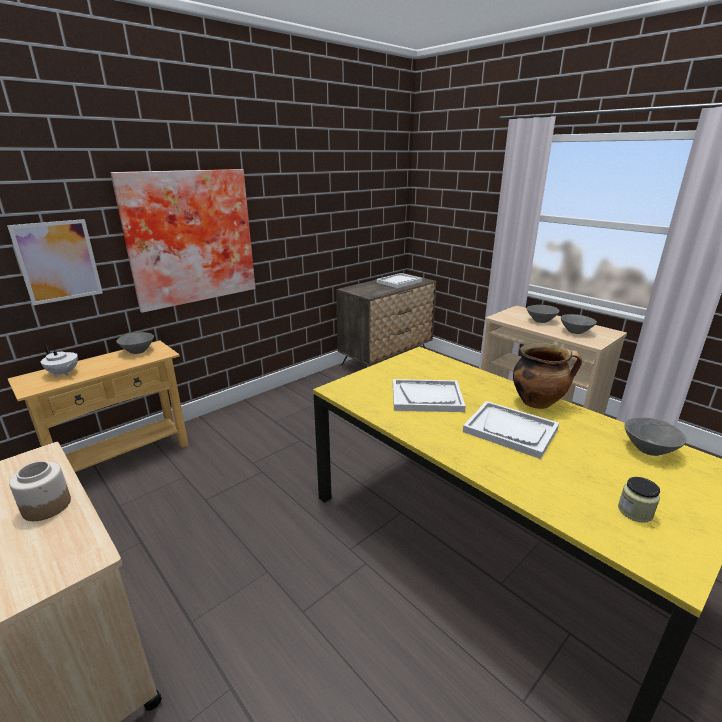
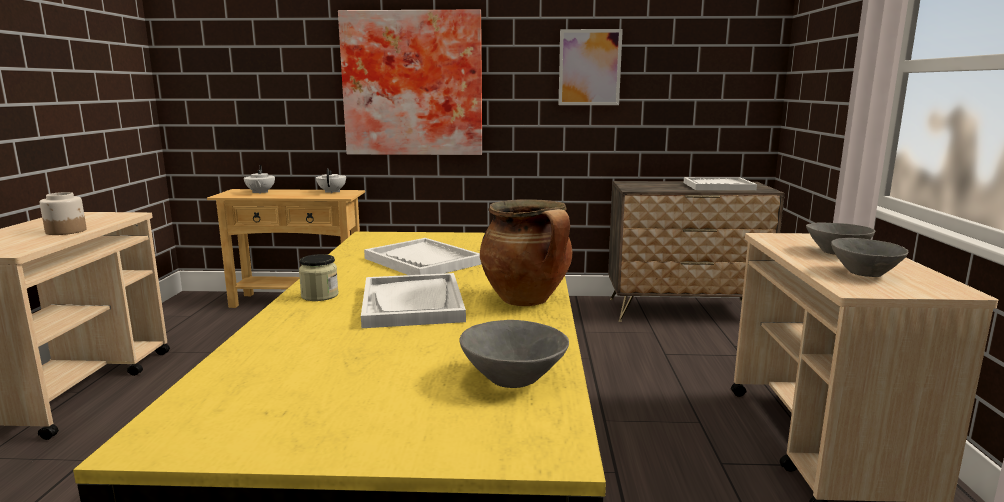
camera: 45 degrees right, 10 degrees down
(58, 261) = (286, 92): picture -> picture (589, 67)
(138, 351) = (332, 192): grey bowl -> white teapot
(635, 511) = (294, 396): jar -> jar (320, 295)

